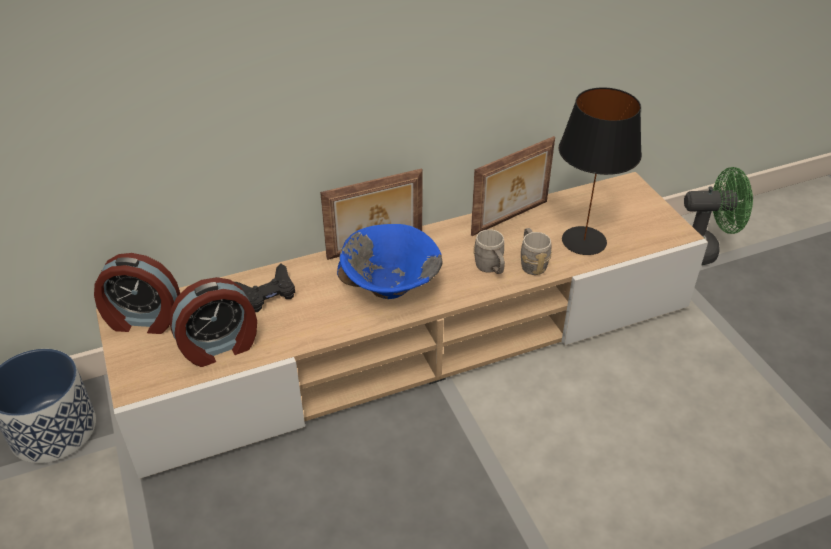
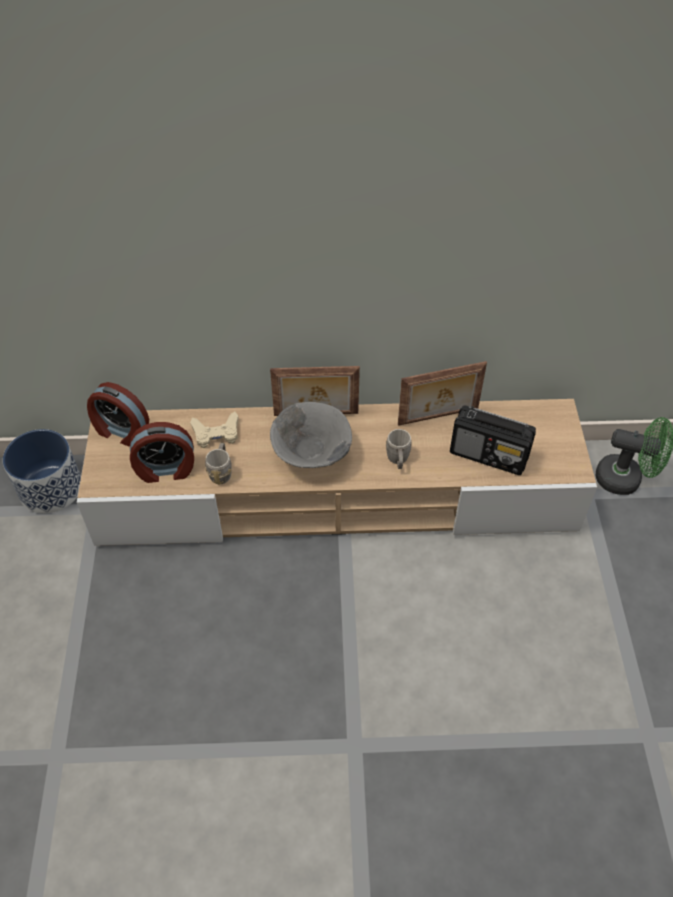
camera: 20 degrees right, 10 degrees up
(266, 293) = (216, 433): black game controller -> beige game controller
(390, 288) = (311, 455): blue bowl -> grey bowl
(531, 263) = (434, 464): grey mug -> grey mug (221, 471)
(584, 240) = (489, 455): black table lamp -> radio

